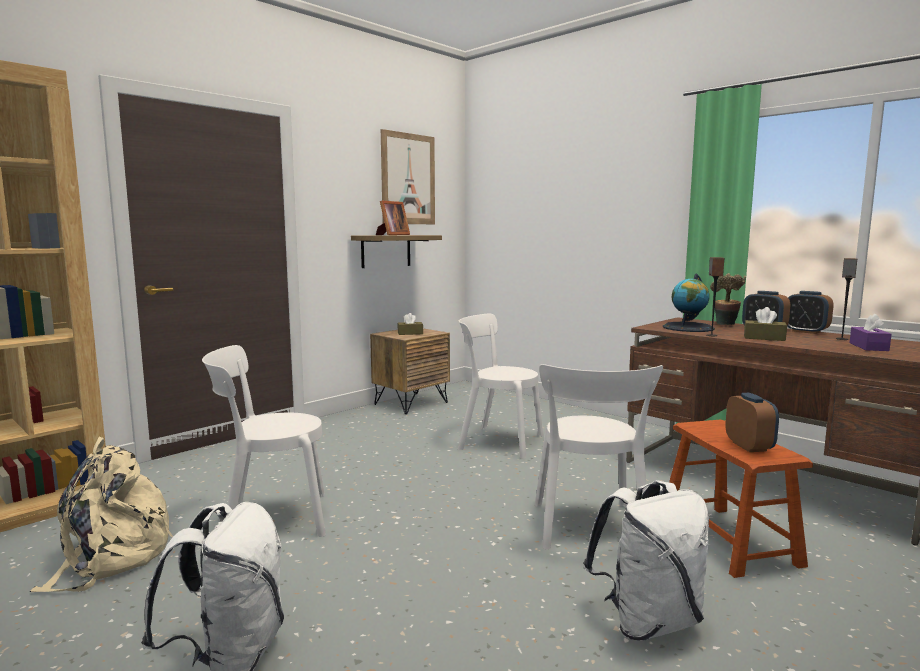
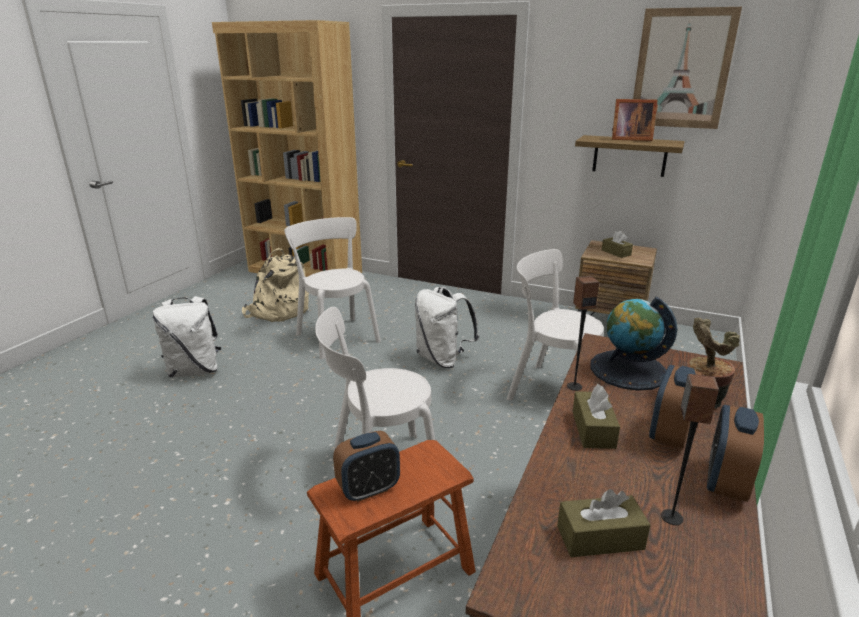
camera: 70 degrees right, 15 degrees up
(497, 441) = (550, 390): white chair -> white chair turned 60 degrees counterclockwise
(648, 621) = (238, 515): white backpack -> white backpack (442, 359)
(868, 347) = (600, 538): purple tissue box -> brown tissue box

